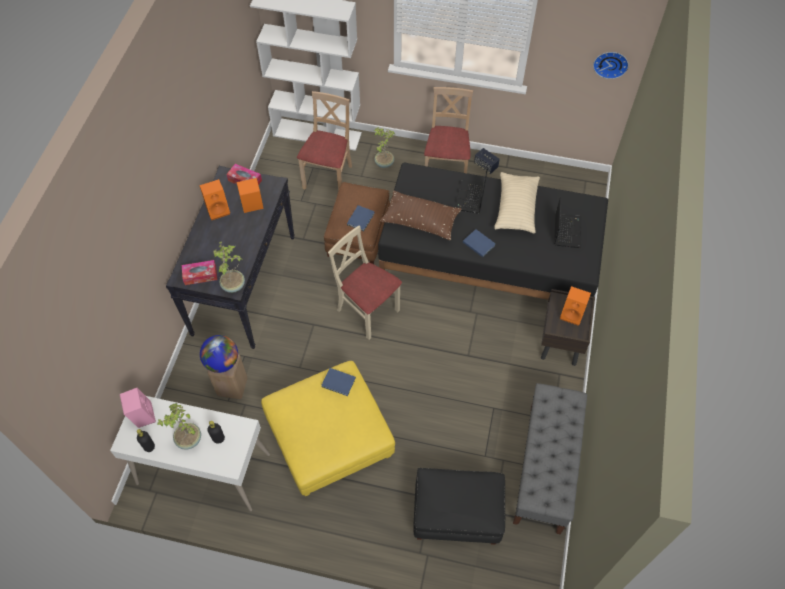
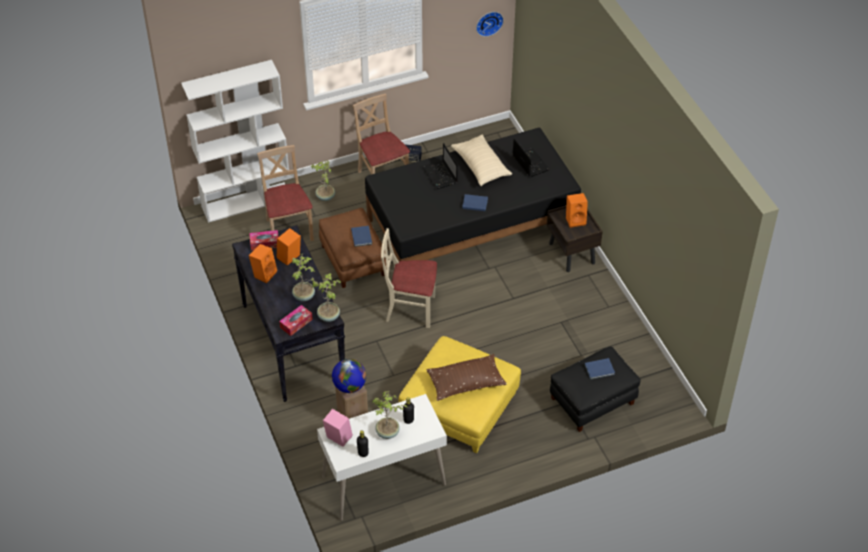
camera: 35 degrees left, 10 degrees down
(231, 252) = (304, 296): none -> potted plant
(339, 383) = (449, 353): blue book -> blue book (600, 370)
(420, 221) = (418, 210): brown pillow -> brown pillow (466, 383)
(545, 468) = (628, 340): grey bench -> none

